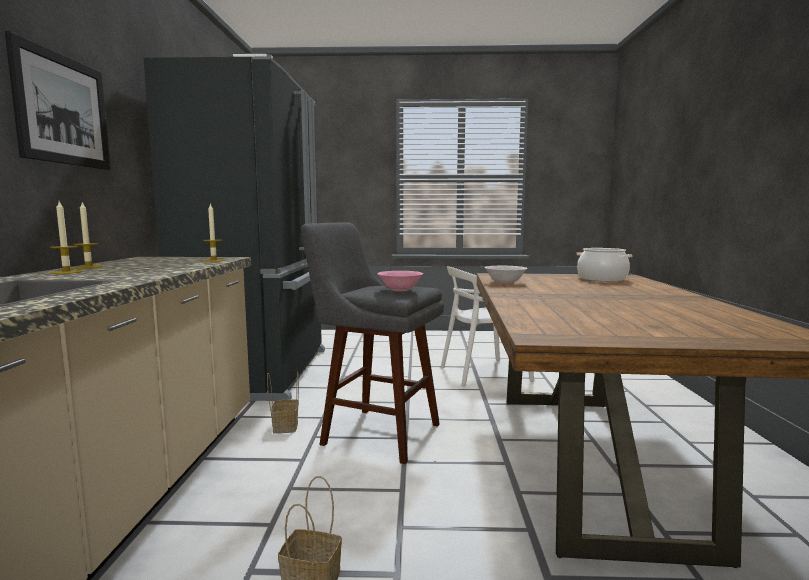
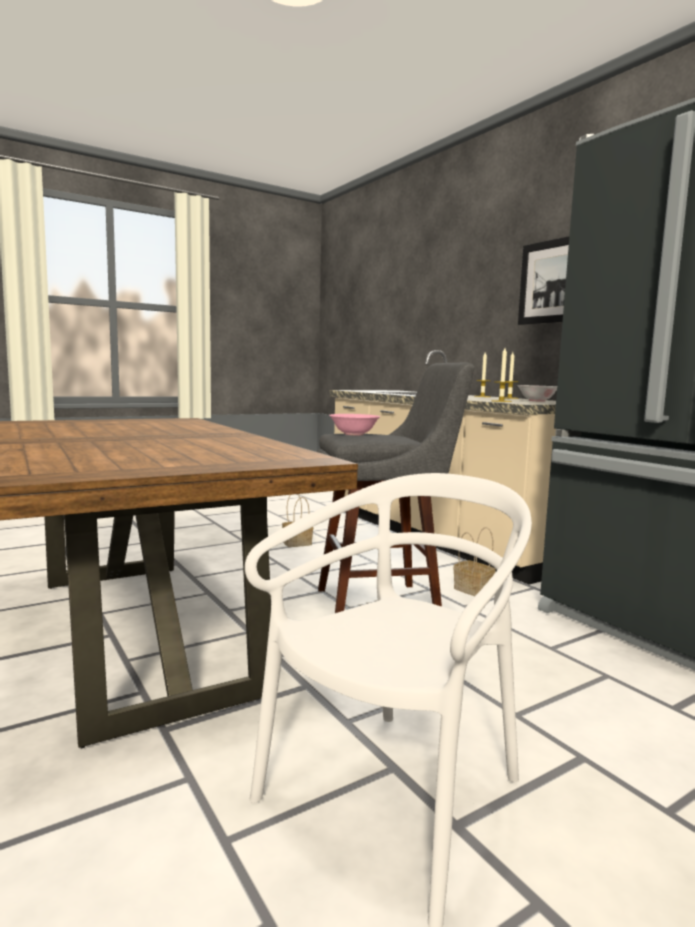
camera: 145 degrees right, 0 degrees up
(505, 283) = (262, 446): white bowl -> white bowl (537, 401)
(601, 279) = (98, 463): cooking pot -> none

